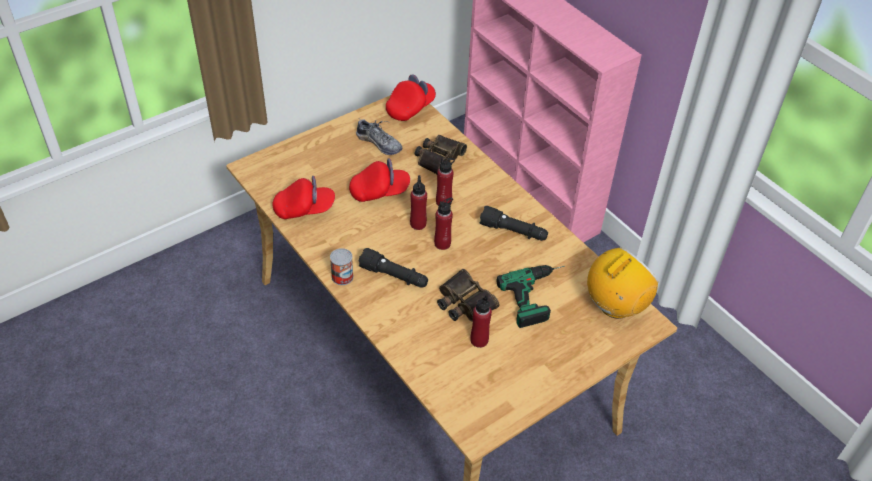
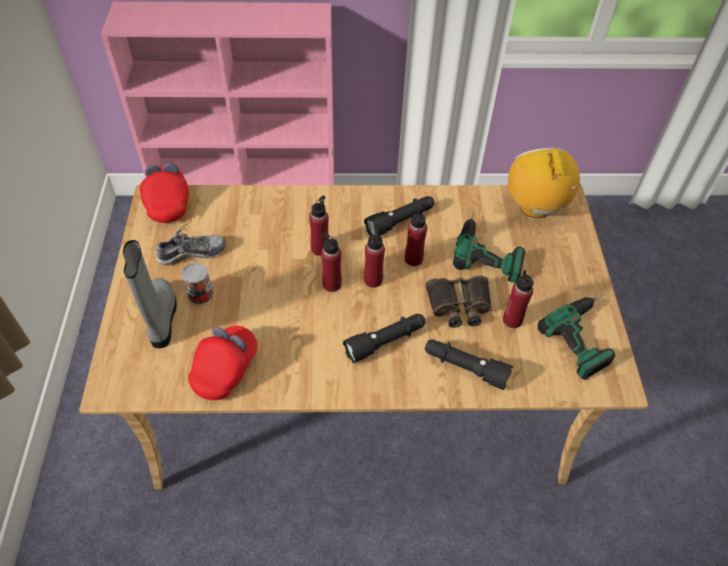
camera: 55 degrees left, 5 degrees up
(316, 159) = (161, 318): none -> grey boot
(342, 276) = (352, 387): can -> can (200, 294)
(379, 191) = (260, 290): red cap -> none
(410, 330) = (465, 367): none -> black flashlight
(438, 158) = (258, 220): binoculars -> none
(483, 256) = (413, 259): none -> red bottle
(508, 395) = (589, 334): none -> power drill

